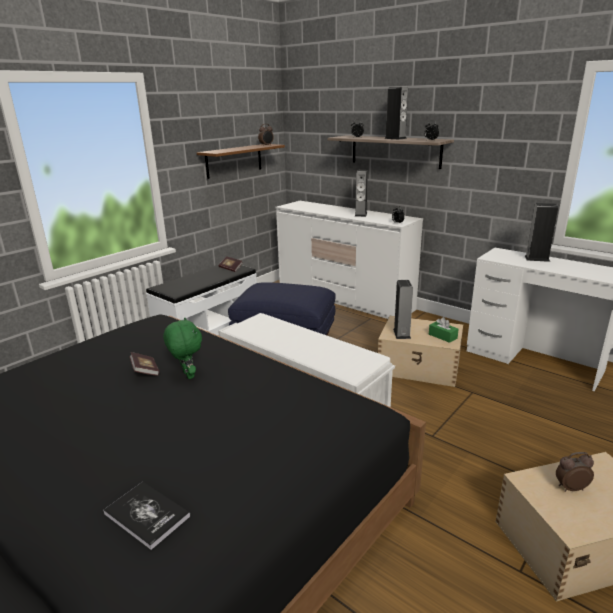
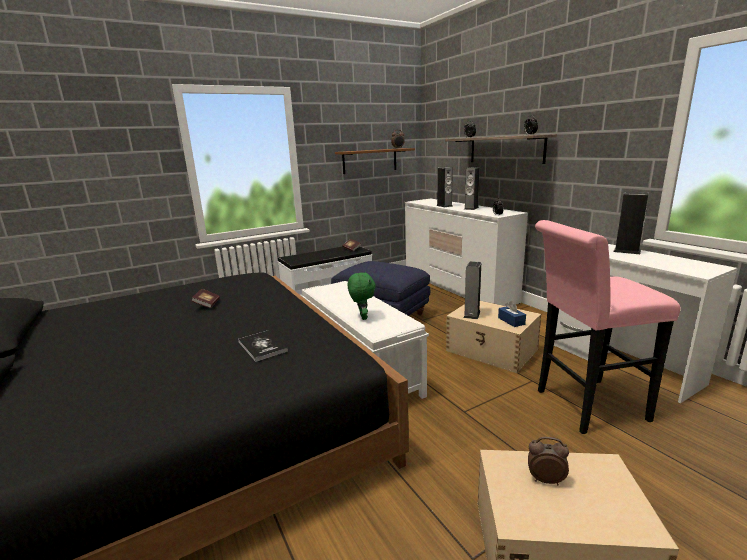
camera: 20 degrees right, 5 degrees down
(147, 515) = (103, 396): book -> book (262, 346)
(187, 375) = (232, 311): green plush toy -> green plush toy (362, 317)
(395, 138) = (502, 136): speaker -> speaker (444, 206)
(442, 336) = (511, 321): green tissue box -> blue tissue box
(527, 409) = (584, 406): none -> pink stool

